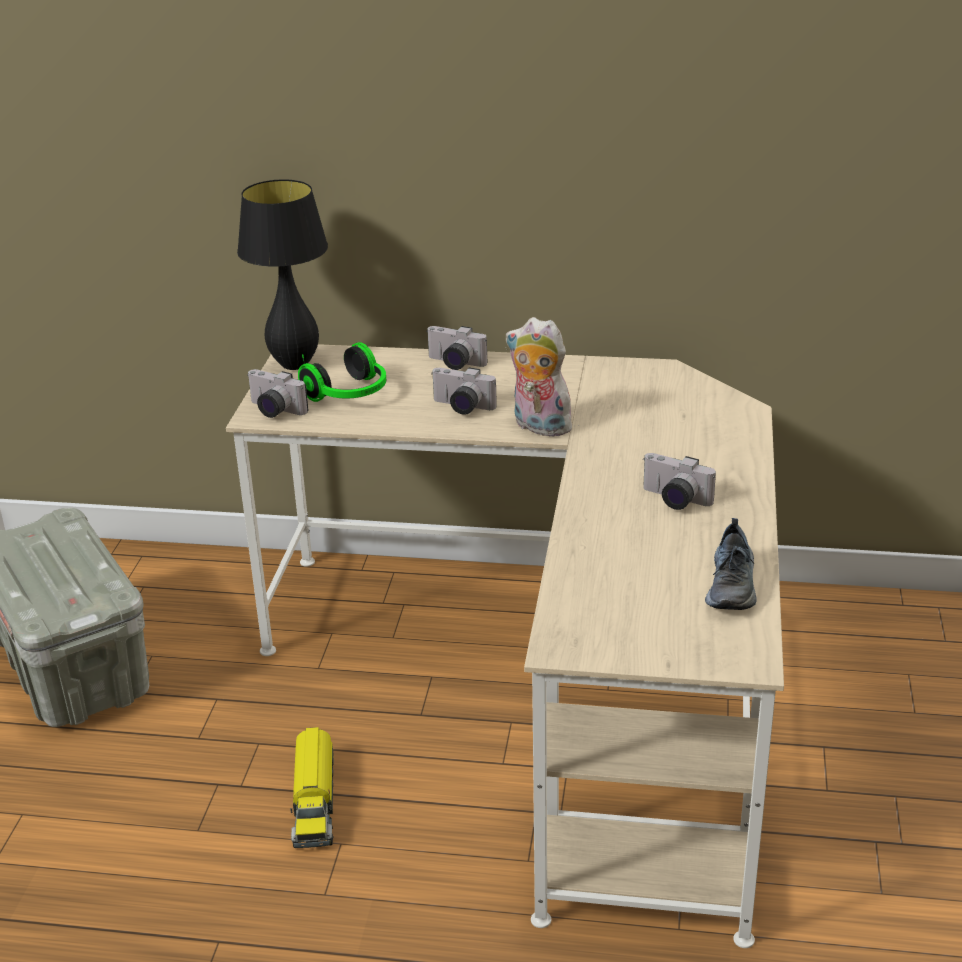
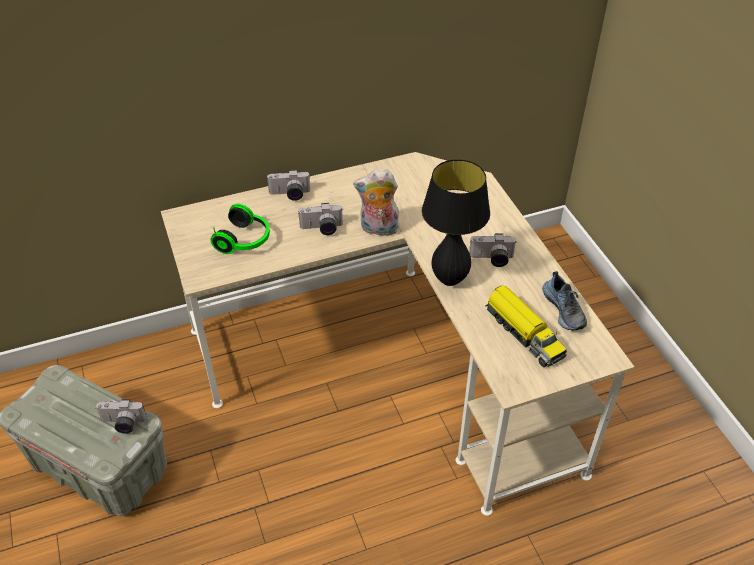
camera: 30 degrees left, 15 degrees up
(273, 410) = (206, 270): camera -> camera (122, 424)
(294, 365) = (188, 227): black table lamp -> black table lamp (449, 279)
(314, 800) = (318, 493): toy truck -> toy truck (523, 333)

